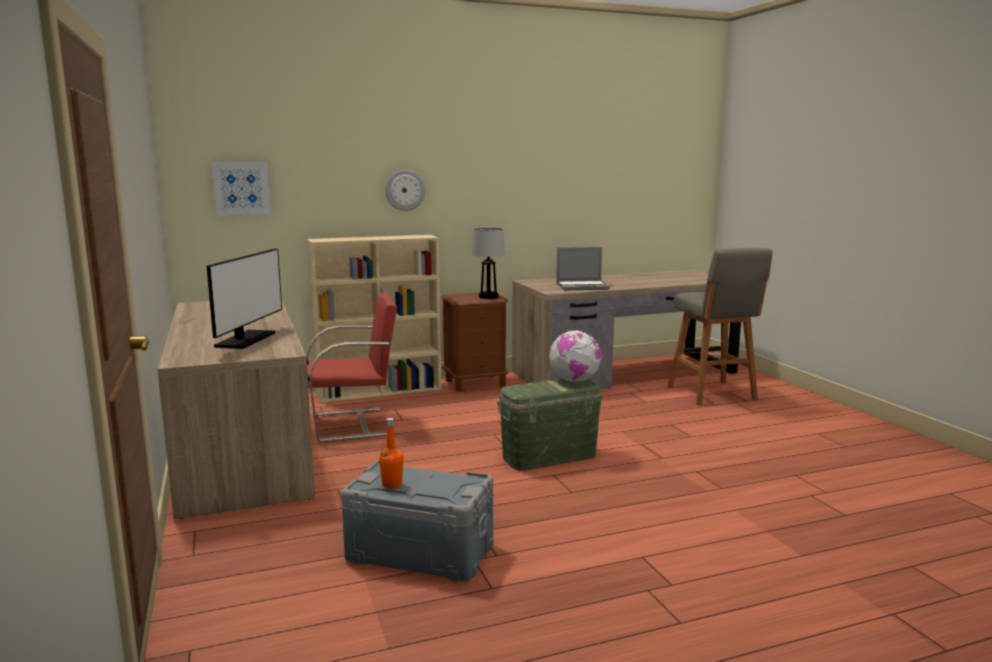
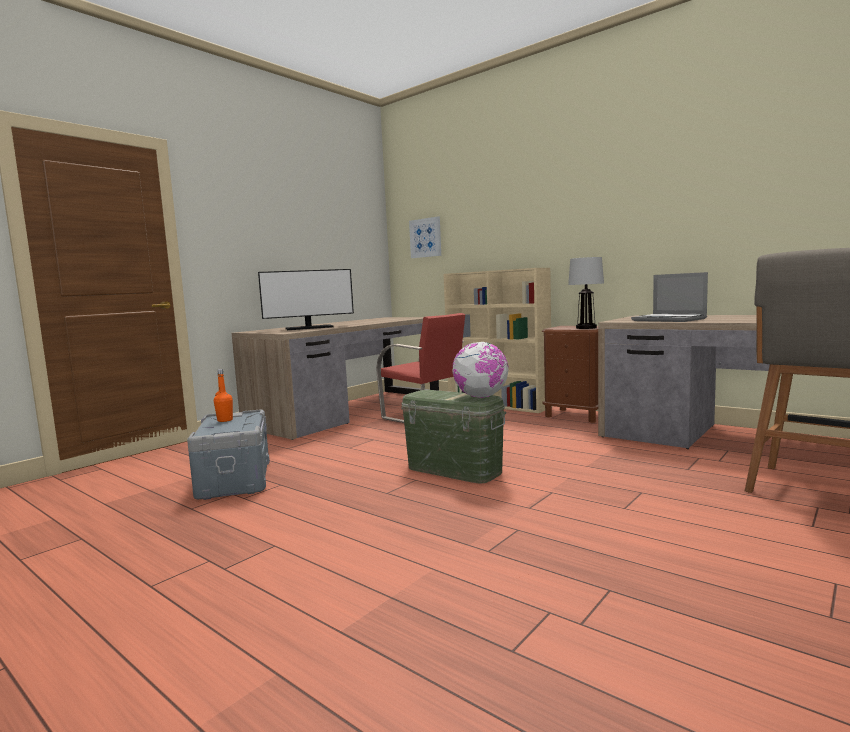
camera: 60 degrees right, 5 degrees down
(405, 190) = (533, 228): wall clock -> none

